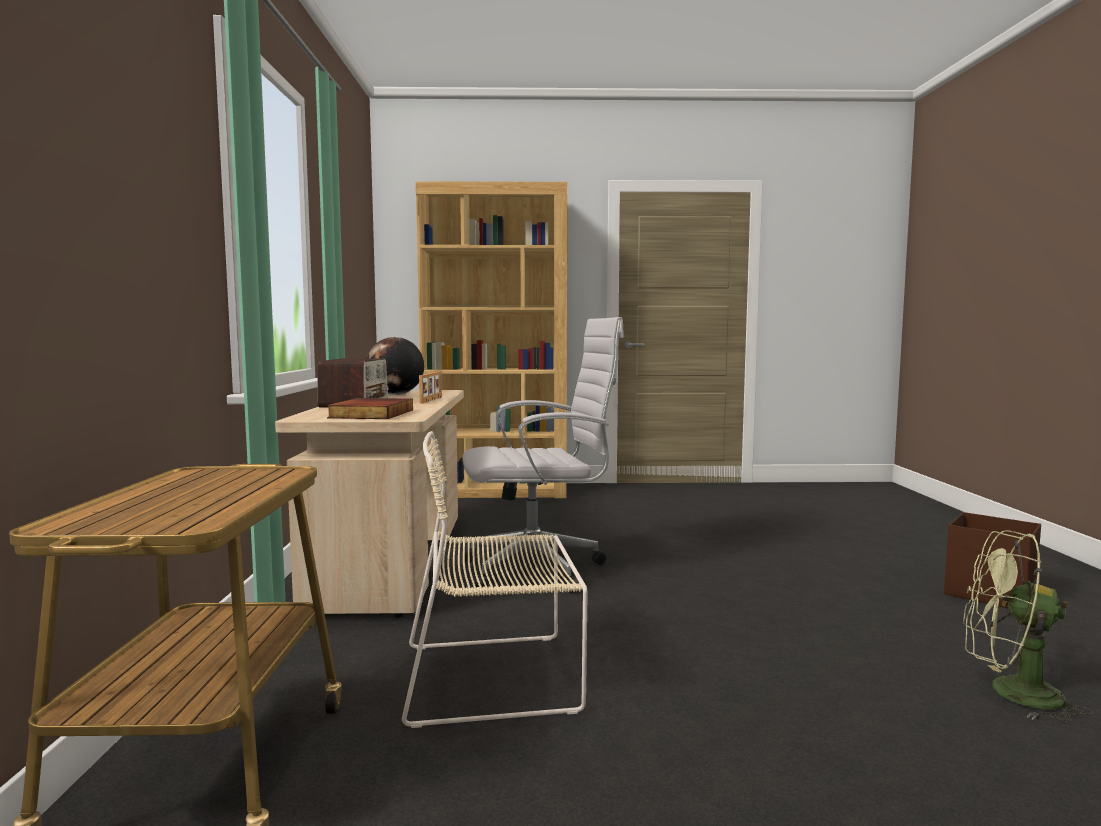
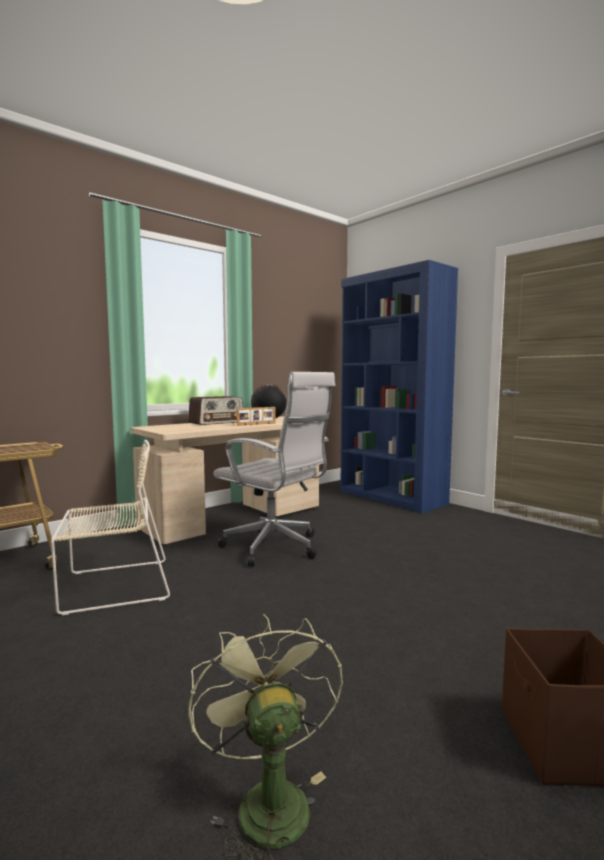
camera: 50 degrees right, 0 degrees up
(370, 414) = (177, 428): book -> none
(497, 491) = (391, 497): brown bookcase -> blue bookcase
(497, 676) = (112, 586): beige chair -> beige chair turned 120 degrees clockwise

